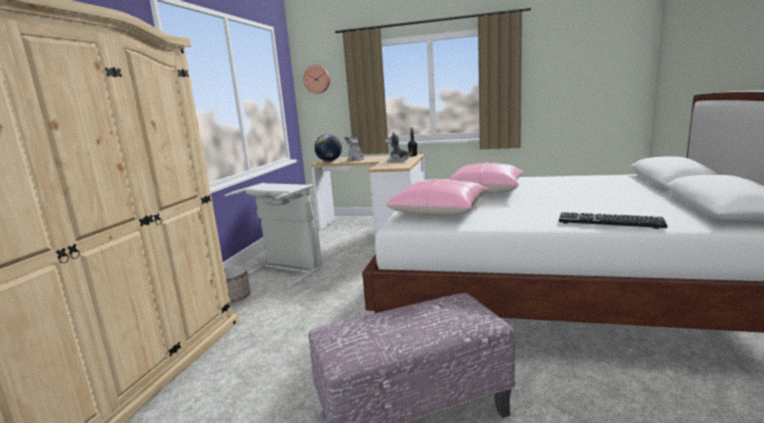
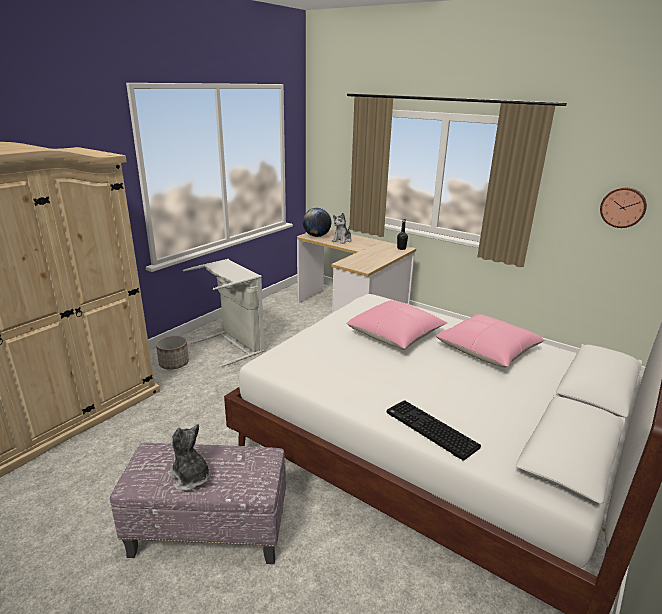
camera: 20 degrees right, 10 degrees up
(317, 79) = (327, 141): wall clock -> wall clock (623, 207)
(398, 160) = (375, 255): plush toy -> plush toy (190, 477)
(439, 211) = (316, 355): pink pillow -> pink pillow (487, 350)

